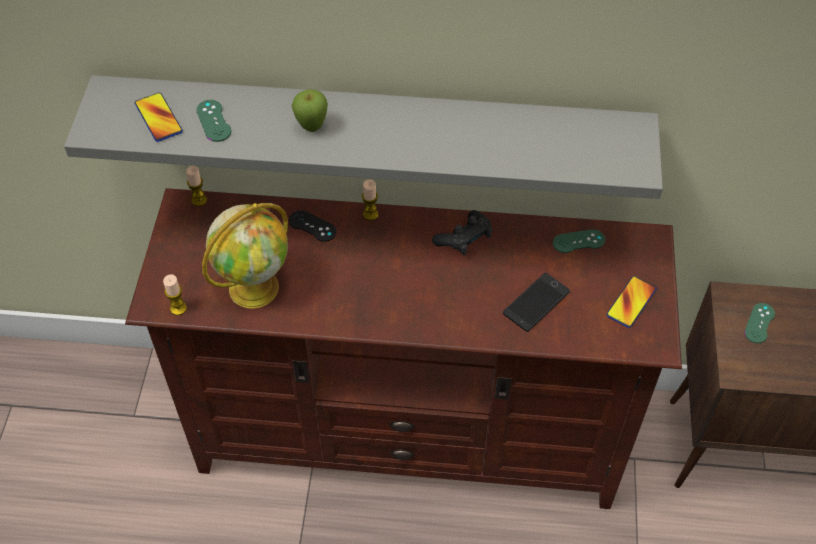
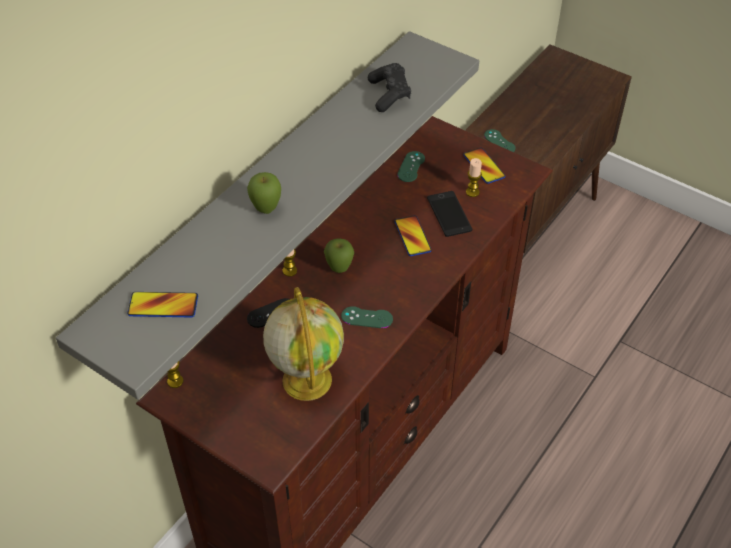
camera: 60 degrees left, 5 degrees down
(178, 308) = (289, 444): candle -> candle (472, 192)
(213, 121) = (202, 269): green game controller -> green game controller (367, 317)
(397, 249) = (339, 269): none -> apple
(464, 239) = (360, 226): black game controller -> black game controller (389, 95)
(482, 286) = (412, 236): none -> phone

